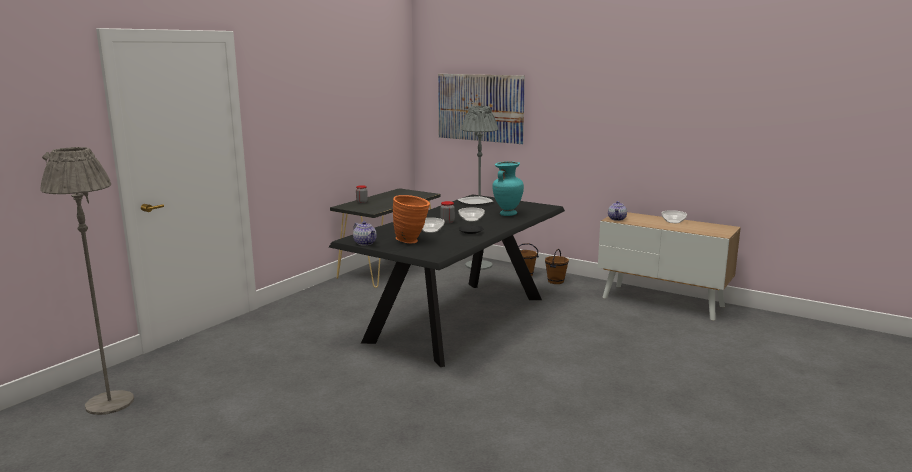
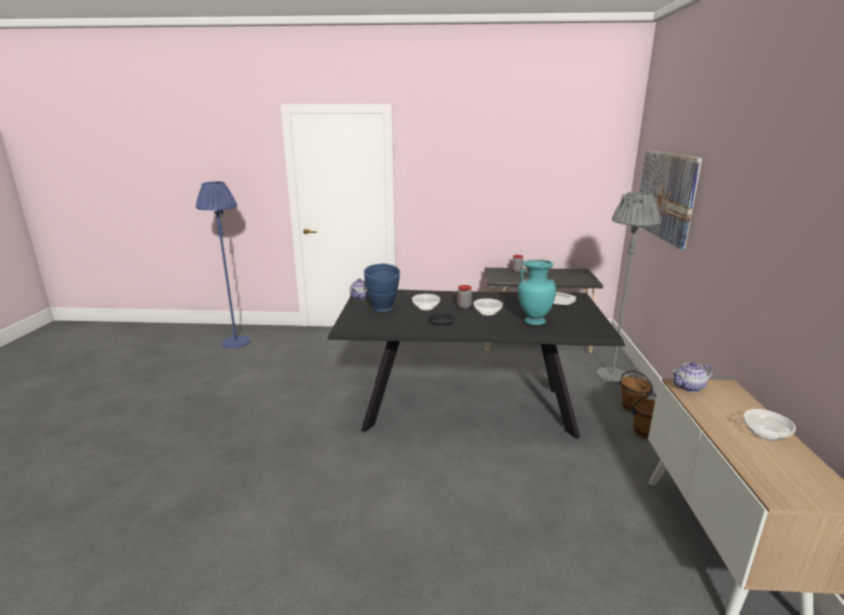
camera: 60 degrees right, 5 degrees up
(110, 403) = (236, 342): grey floor lamp -> blue floor lamp
(412, 241) = (383, 309): orange vase -> blue vase

